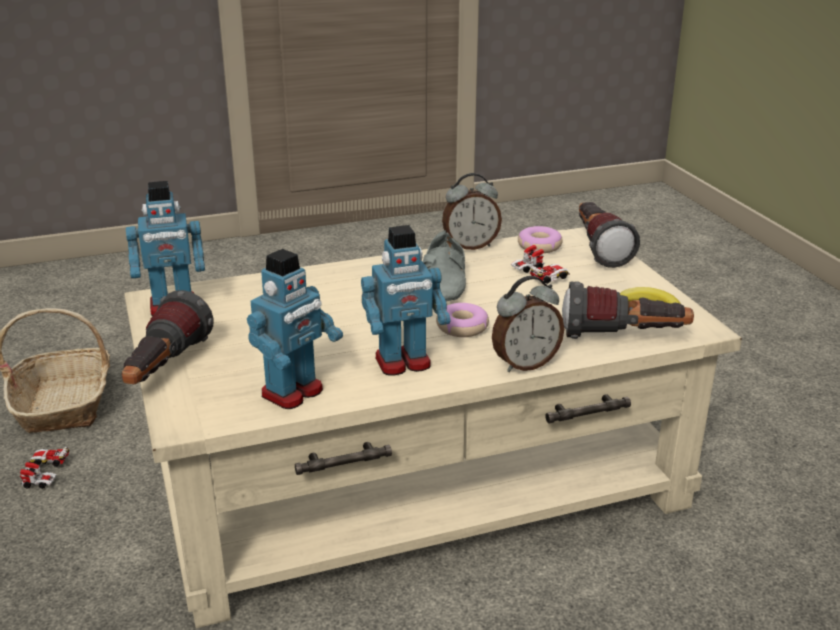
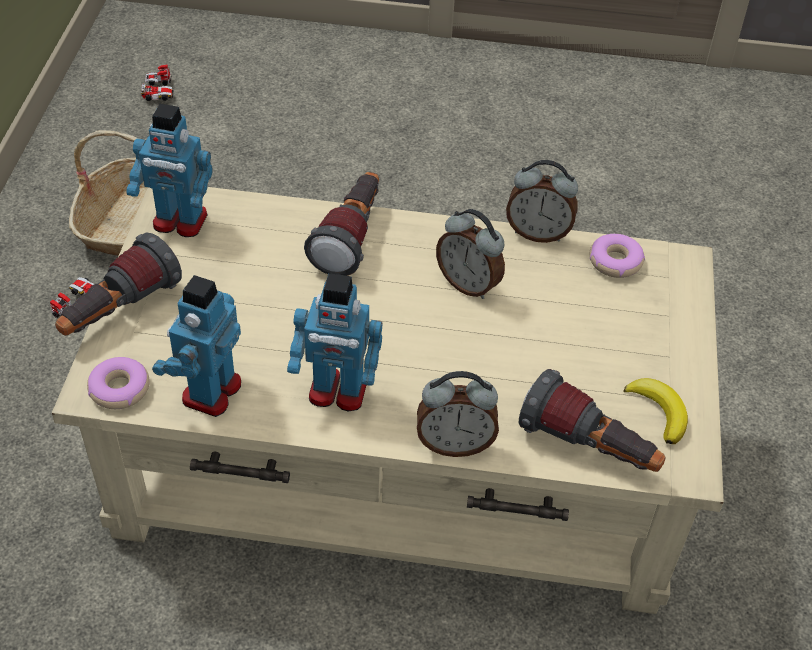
camera: 25 degrees right, 20 degrees up
(293, 393) = (210, 391): toy robot -> toy robot turned 135 degrees clockwise
(447, 282) = (469, 284): grey shoe -> alarm clock
(462, 327) = (433, 362): donut -> donut (120, 389)
(539, 274) = (578, 310): toy car -> toy car (159, 90)
(598, 249) = (680, 291): flashlight -> flashlight (351, 238)

